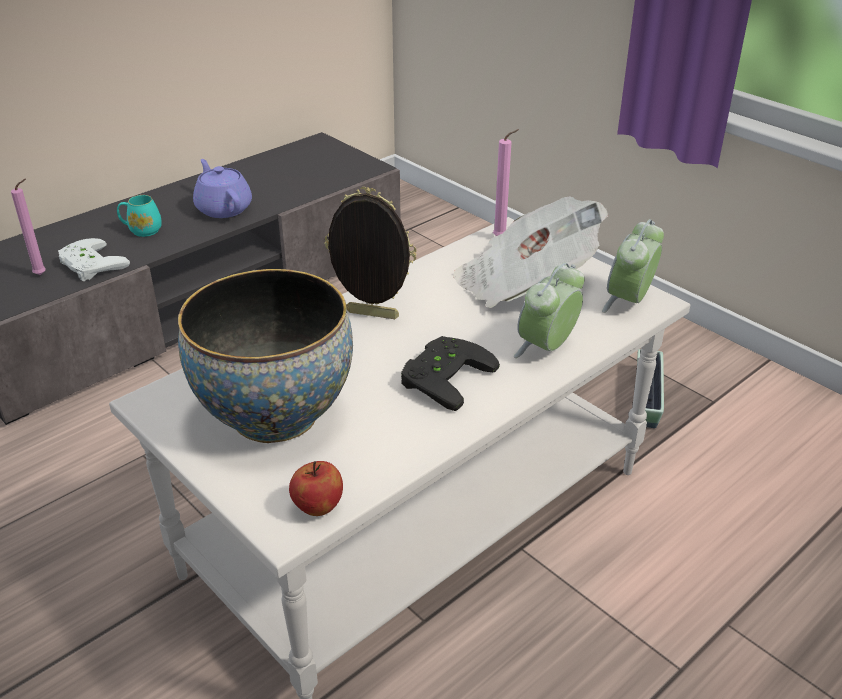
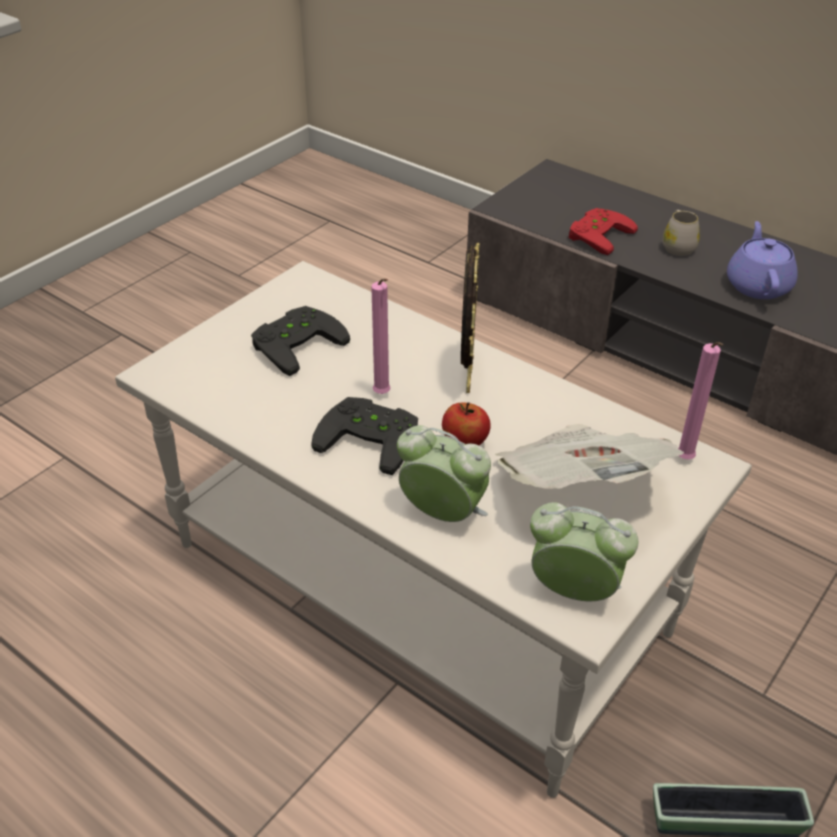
camera: 80 degrees right, 5 degrees up
(42, 274) = (569, 216): pink candle -> pink candle (383, 395)
(88, 265) = (597, 234): white game controller -> red game controller
(141, 230) = (677, 246): turquoise mug -> white mug
(223, 208) = (757, 285): purple teapot -> purple teapot turned 45 degrees counterclockwise
(275, 414) = (295, 343): bowl -> black game controller
(318, 507) = (178, 384): apple -> apple (465, 444)

